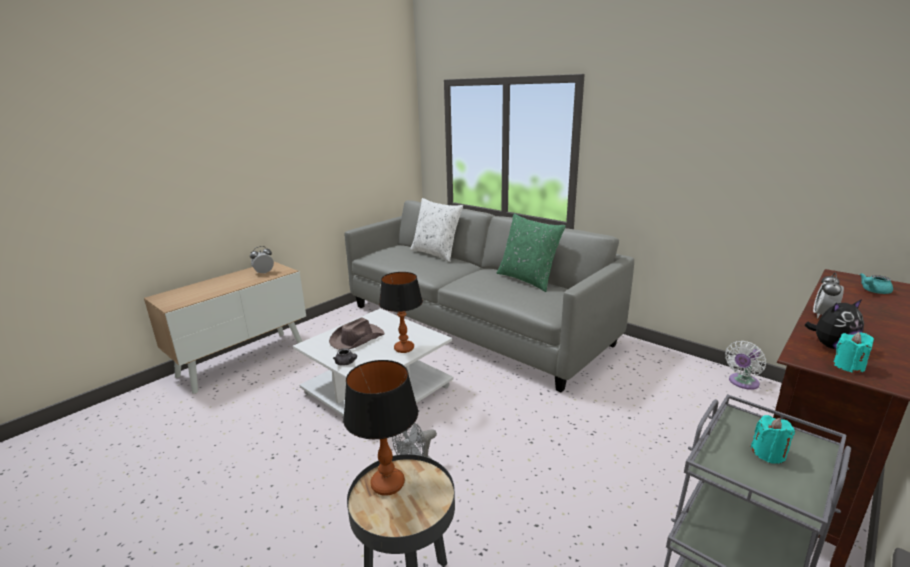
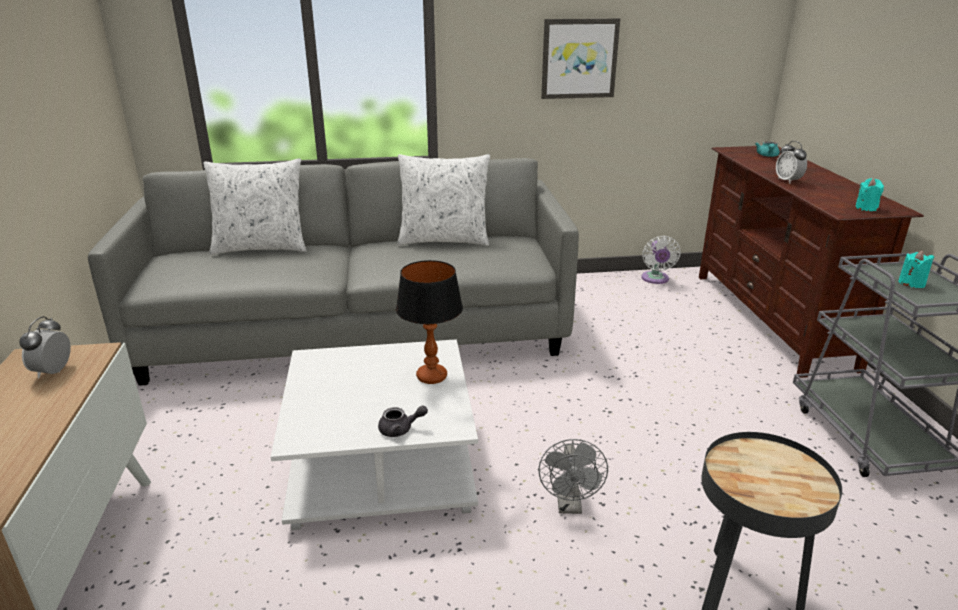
camera: 50 degrees left, 5 degrees up
(356, 339) = (347, 398): brown hat -> none
(387, 484) = (743, 478): table lamp -> none
(528, 279) = (444, 240): green pillow -> white pillow
(693, 163) = (579, 58): none -> picture
(831, 346) = (834, 199): plush toy -> none

